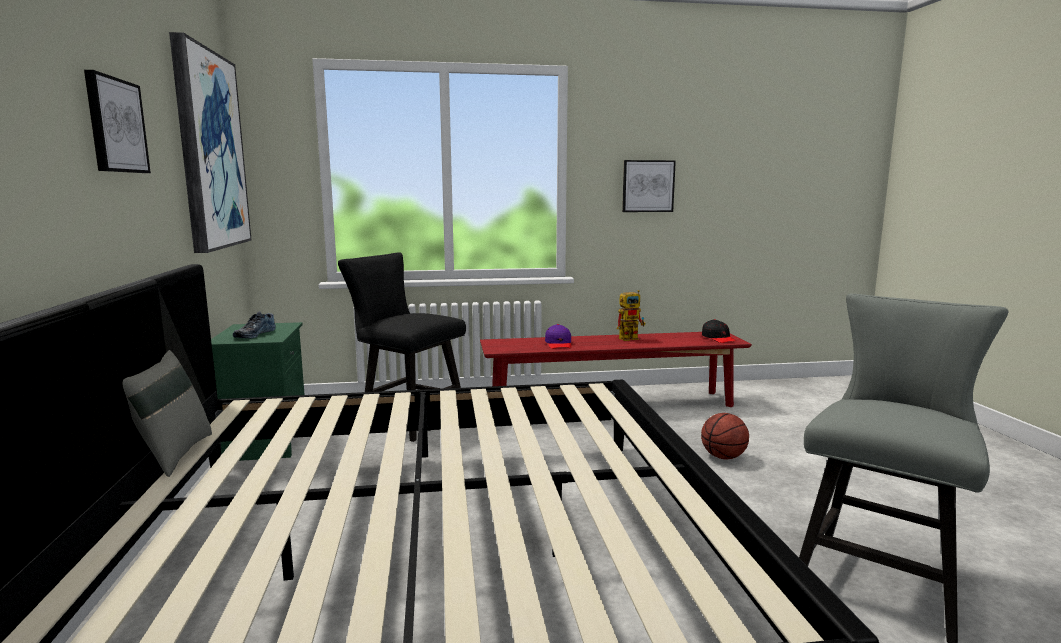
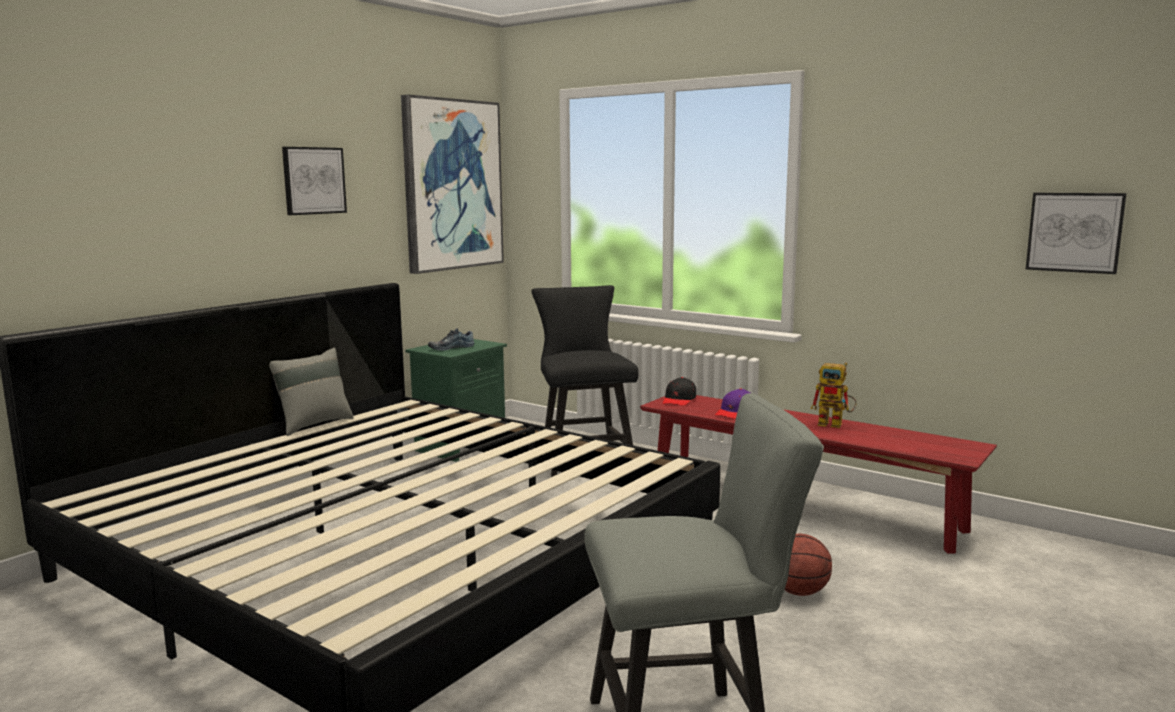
camera: 45 degrees right, 0 degrees up
(648, 186) = (906, 223): picture -> picture (1074, 232)
(718, 338) = (950, 450): black cap -> black cap (679, 400)

